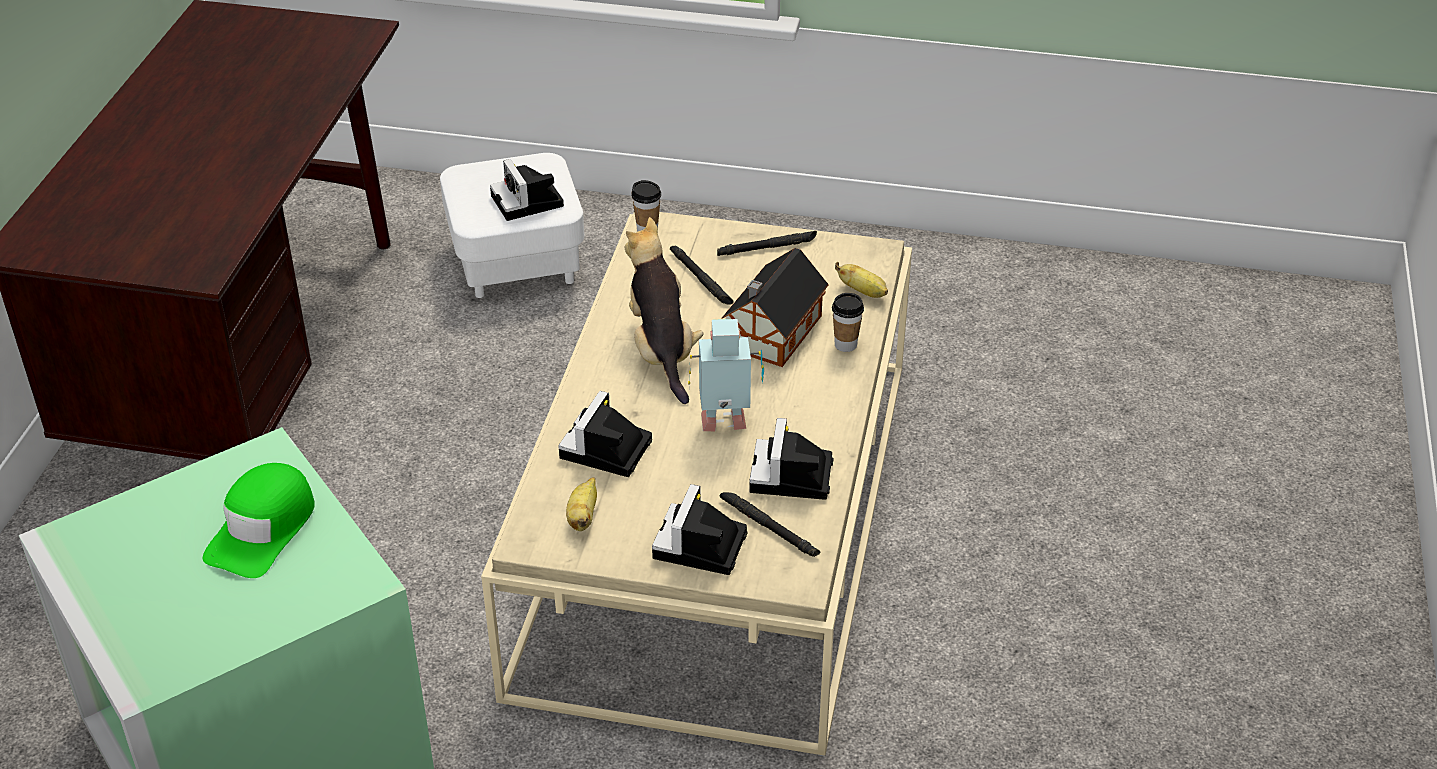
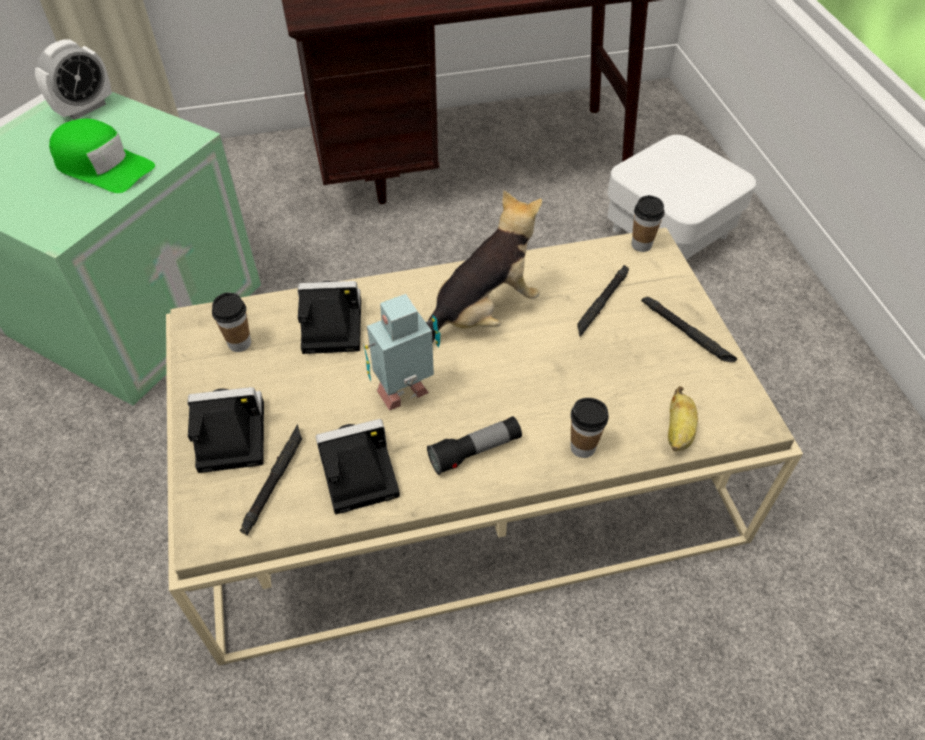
camera: 65 degrees right, 10 degrees up
(117, 530) = (85, 108): none -> alarm clock
(263, 529) = (103, 166): green cap -> green cap turned 150 degrees counterclockwise
(529, 202) = (677, 188): camera -> none
(583, 516) = (239, 343): banana -> cup
(725, 424) = (406, 395): toy robot -> toy robot turned 90 degrees counterclockwise
(772, 334) = (558, 383): toy house -> none
(813, 403) = (475, 452): none -> flashlight

